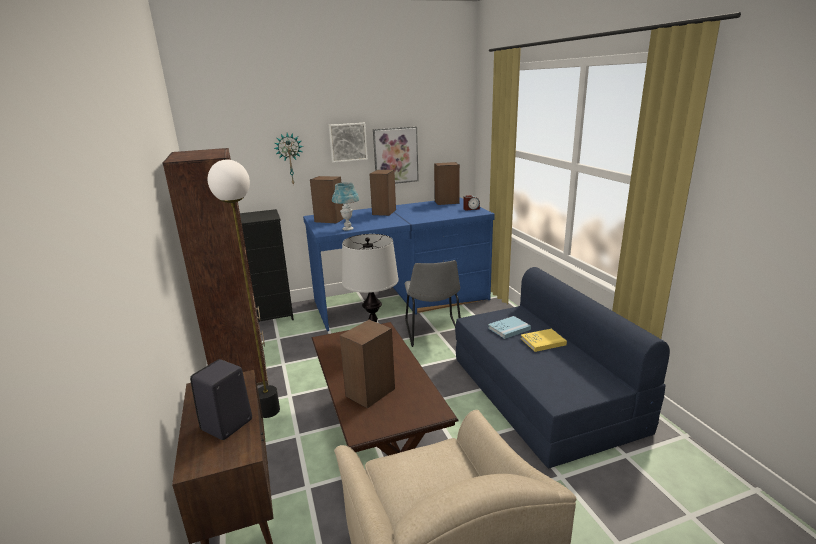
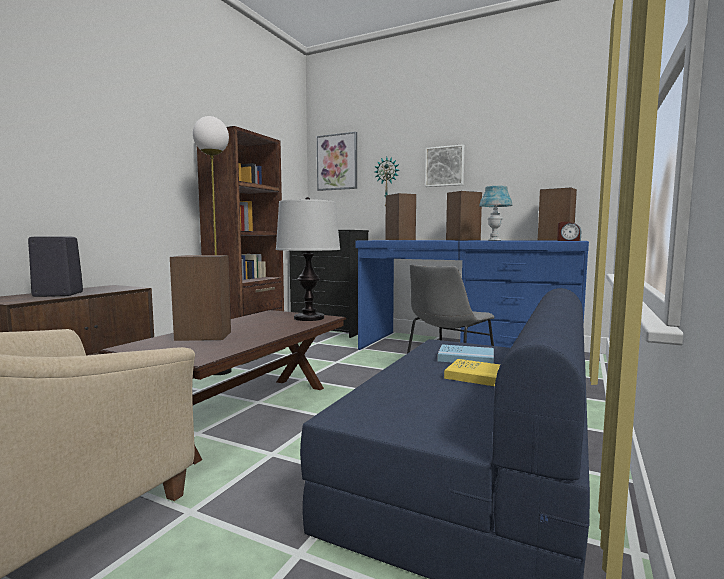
camera: 45 degrees right, 15 degrees down
(348, 229) = (394, 240): blue table lamp -> blue table lamp (494, 240)
(395, 155) = (498, 182): picture -> picture (337, 162)

